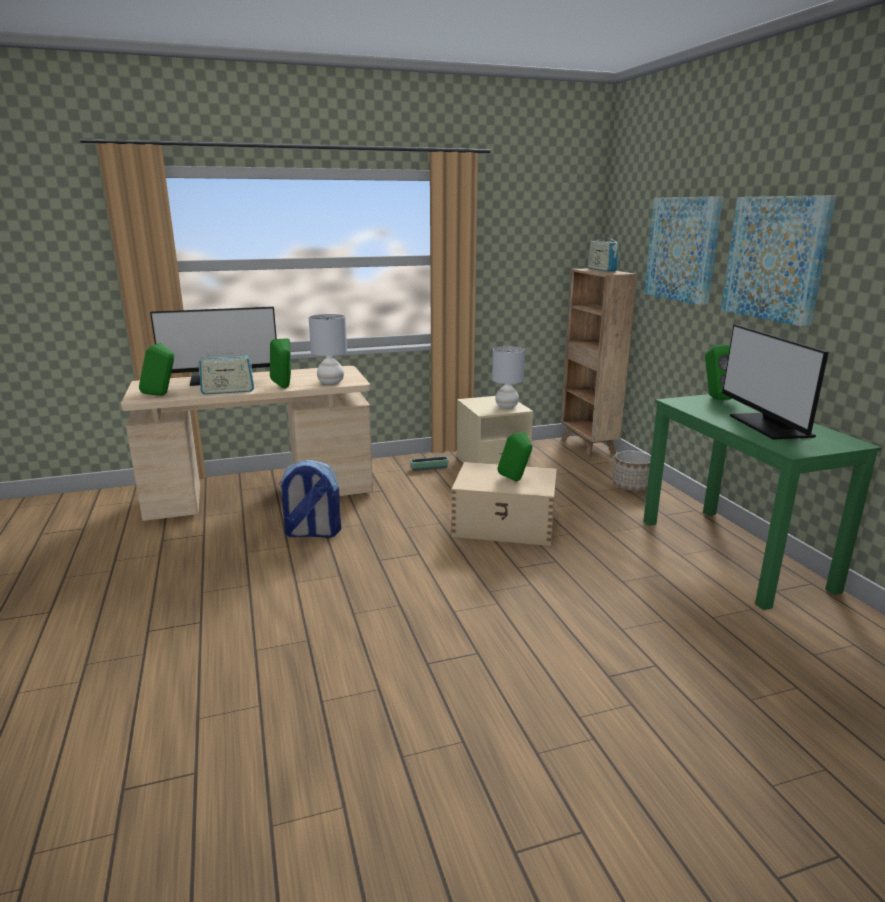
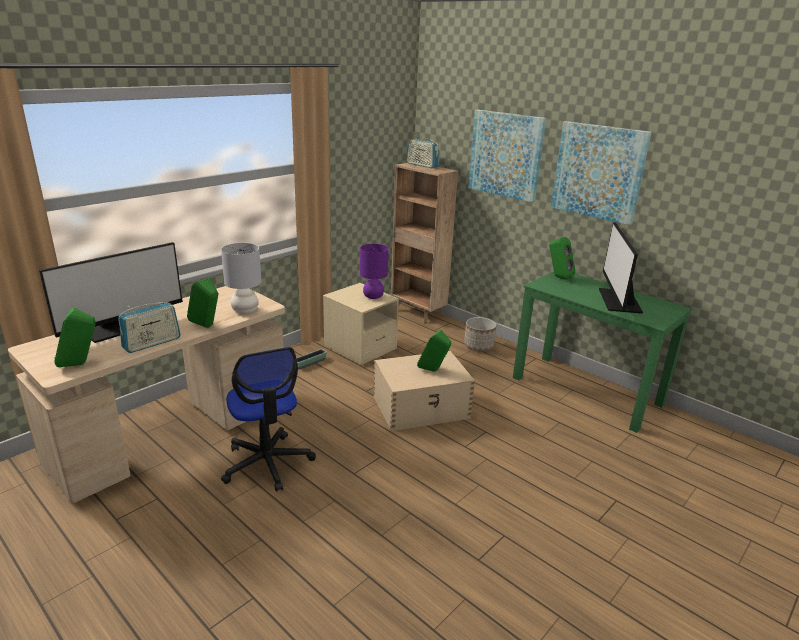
camera: 30 degrees left, 5 degrees up
(311, 533) = (267, 463): backpack -> office chair
(506, 406) = (373, 297): grey table lamp -> purple table lamp
(769, 426) = (618, 300): monitor -> monitor turned 45 degrees clockwise

